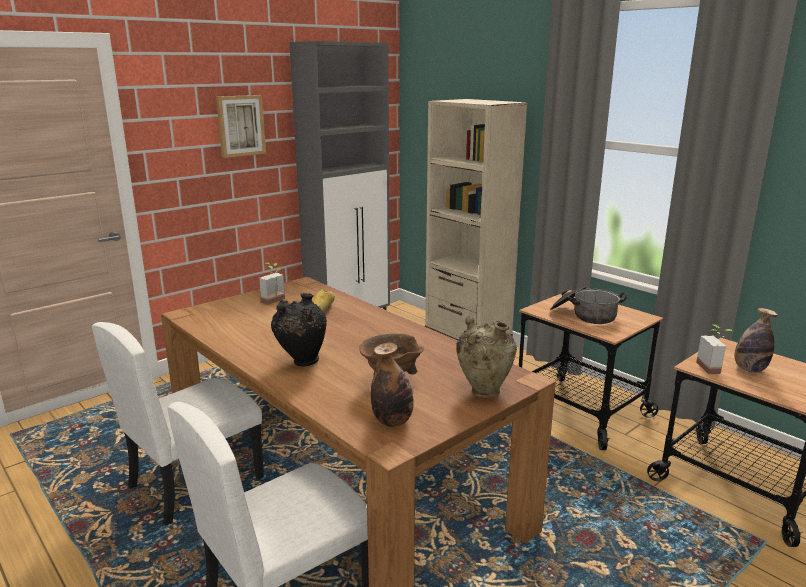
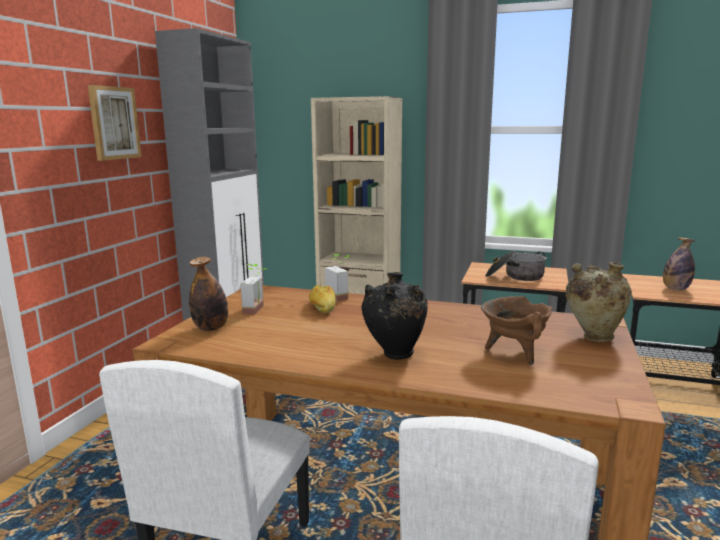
camera: 30 degrees left, 5 degrees down
(392, 421) = (580, 381): bottle -> bottle (211, 328)
(713, 368) = (656, 292): potted plant -> potted plant (341, 296)

